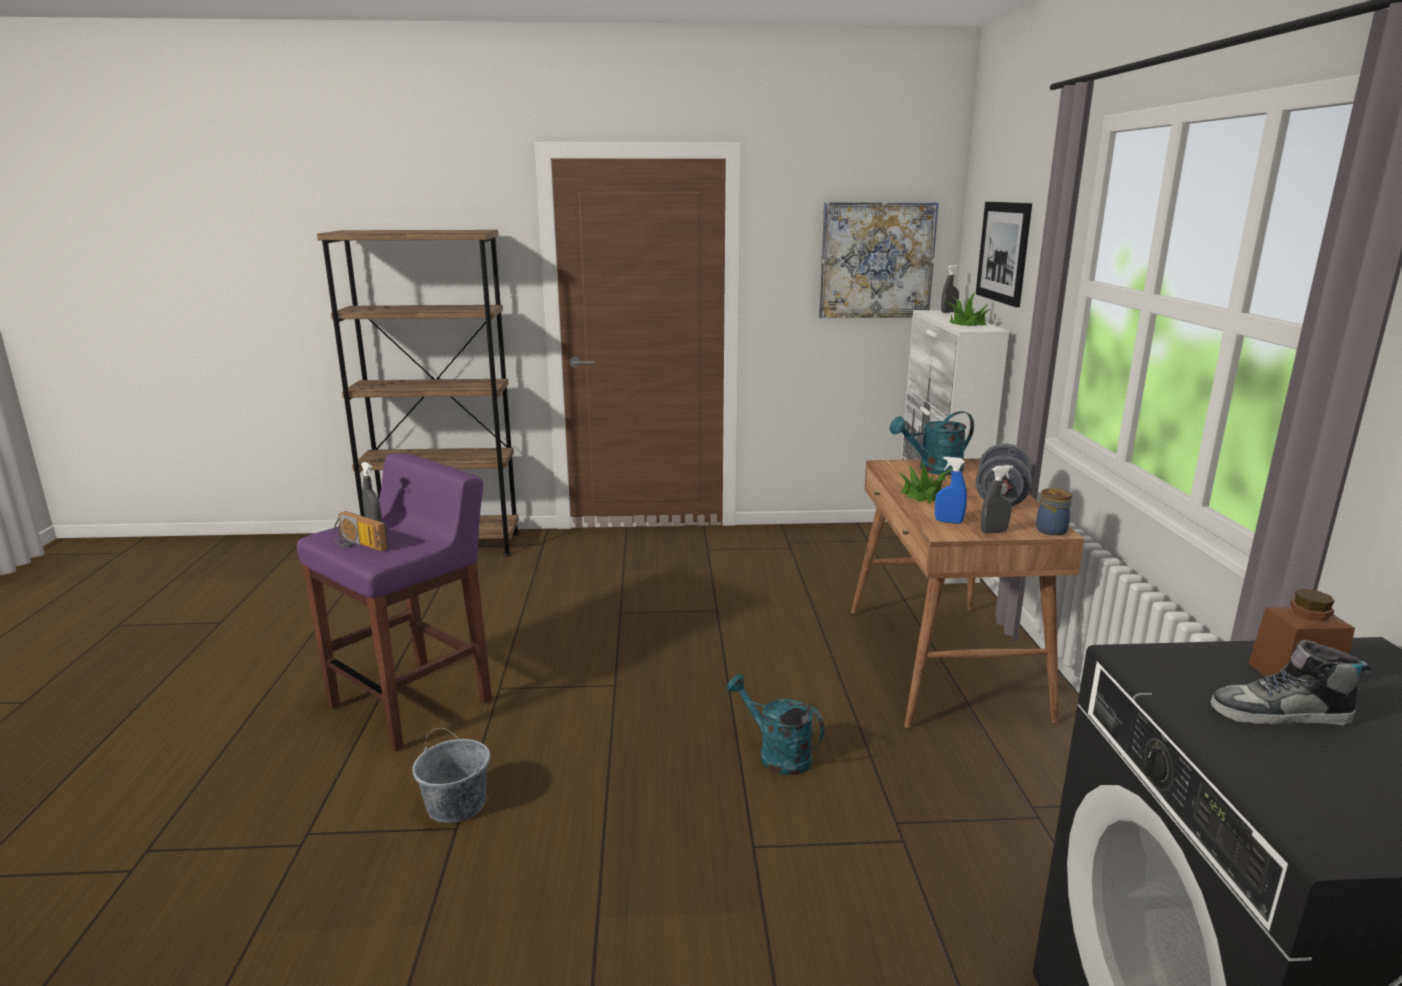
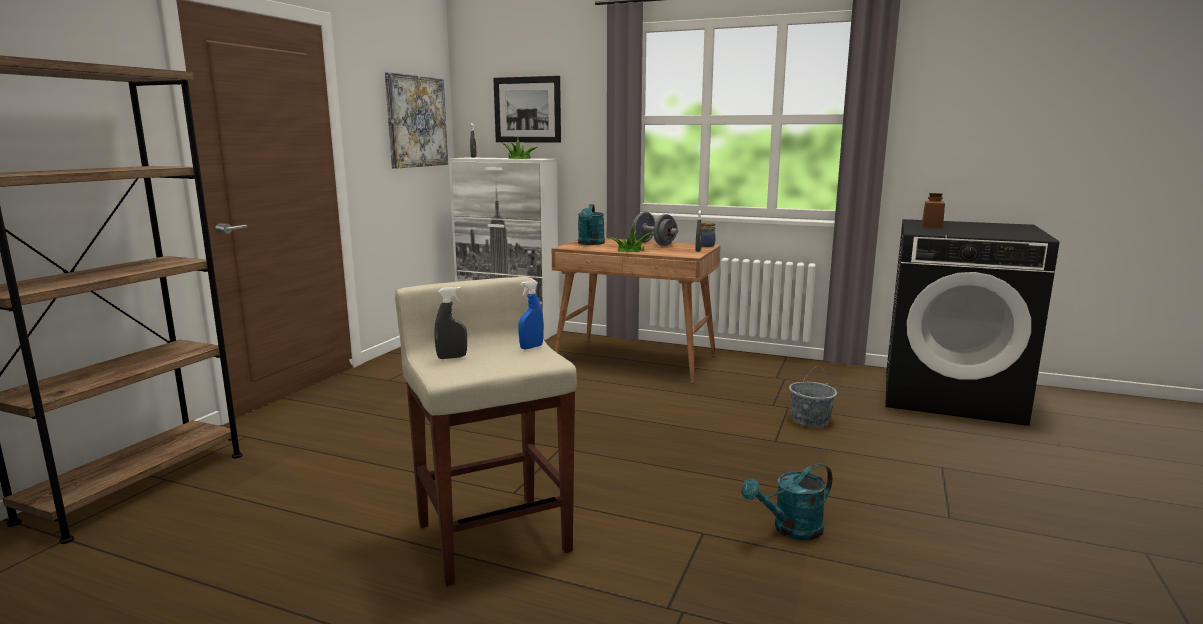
camera: 65 degrees left, 5 degrees down
(358, 545) = (500, 364): radio -> none
(413, 702) = (492, 536): purple stool -> beige stool
(457, 805) = (673, 529): grey bucket -> grey bucket (810, 419)
(776, 754) = (692, 417): turquoise watering can -> turquoise watering can (790, 530)
(948, 522) = (676, 253): blue spray bottle -> blue spray bottle (531, 347)
(1280, 714) = (961, 230): shoe -> none

